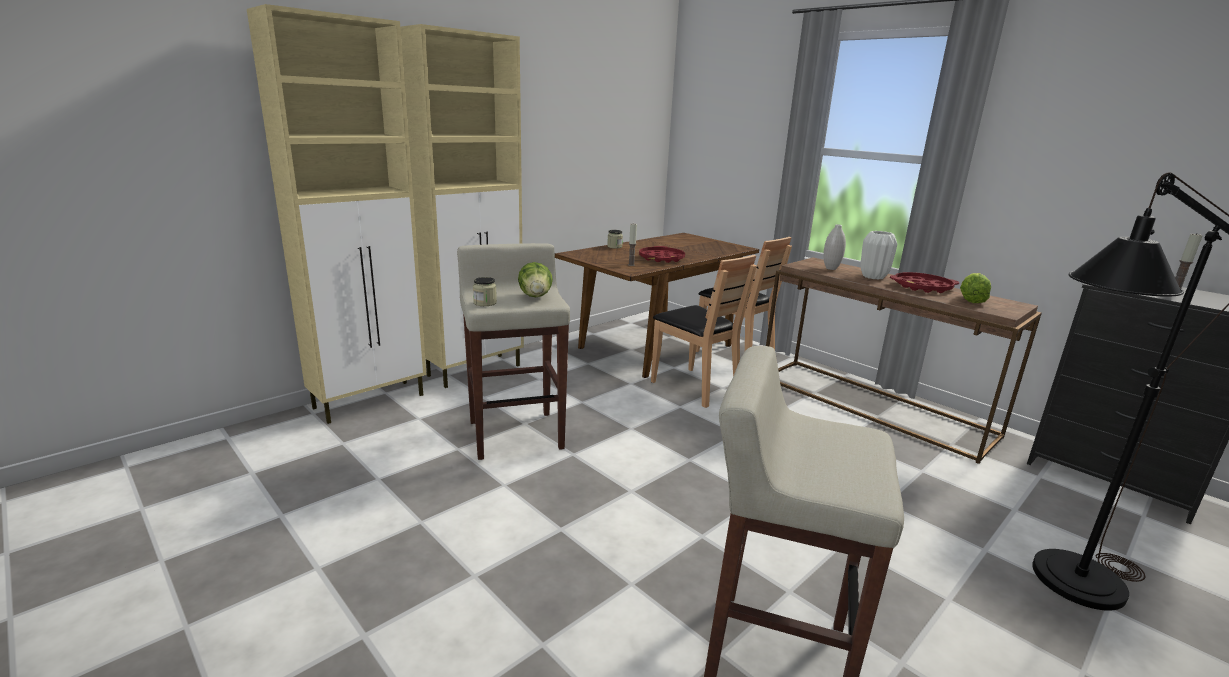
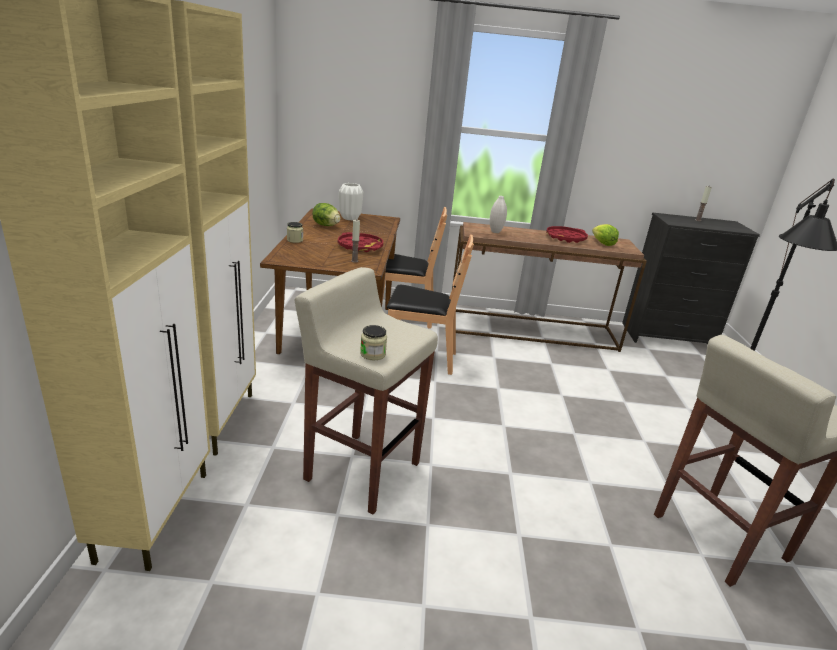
camera: 45 degrees left, 5 degrees up
(535, 296) = (393, 329): lettuce -> lettuce (326, 225)
(873, 277) = (529, 234): white vase -> white vase (349, 218)

